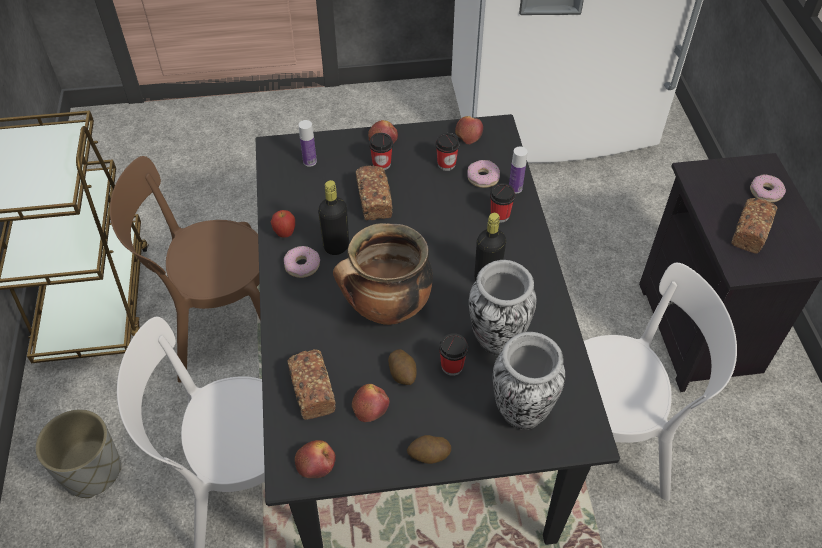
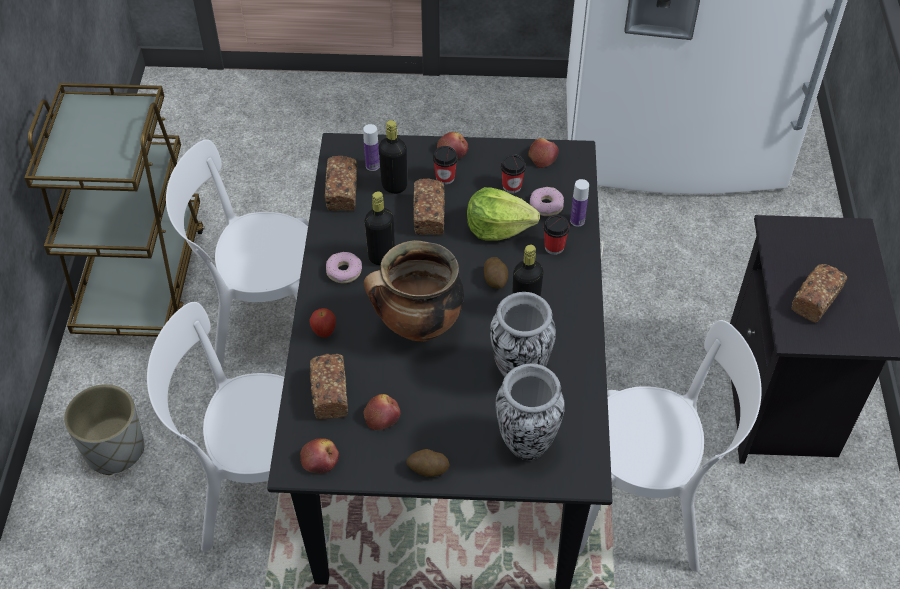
camera: 10 degrees right, 0 degrees up
(220, 328) = (264, 326): brown chair -> white chair
(285, 190) = (342, 192): none -> bread
(285, 234) = (333, 237): apple -> apple (324, 332)
(334, 178) = (394, 186): none -> black bottle
(403, 373) = (420, 390): potato -> potato (495, 280)
(442, 203) = (498, 227): none -> lettuce
(452, 366) = (469, 390): cup -> none
(765, 192) = (846, 260): donut -> none

